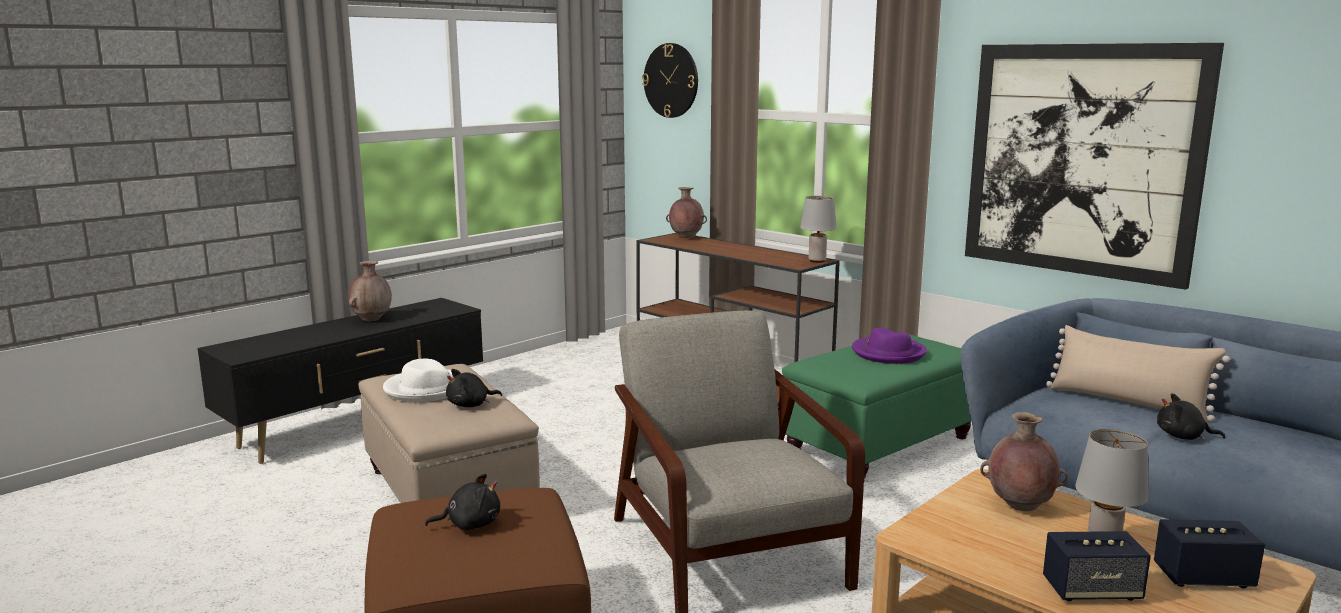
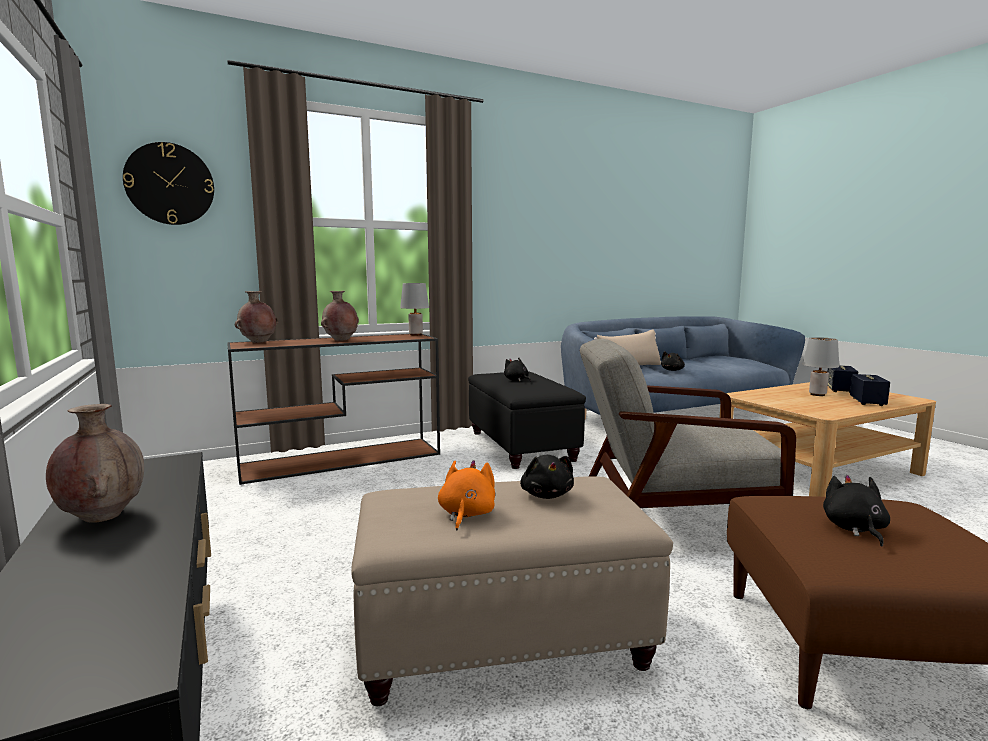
camera: 70 degrees left, 5 degrees down
(426, 389) = (466, 514): white hat -> orange plush toy
(878, 445) = (521, 446): green ottoman -> black ottoman
(888, 353) = (517, 380): purple hat -> black plush toy
(1019, 506) = (772, 396): brown vase -> brown vase (340, 340)
(1082, 160) = (549, 248): picture -> none

